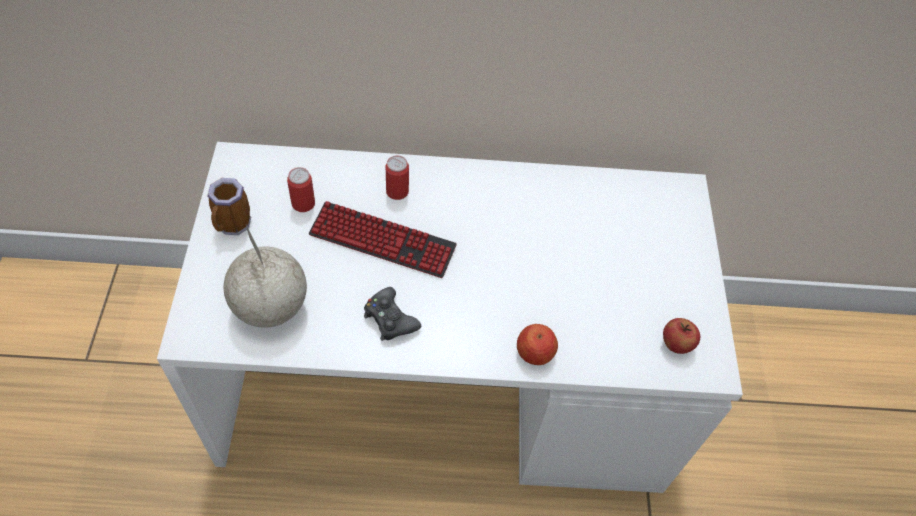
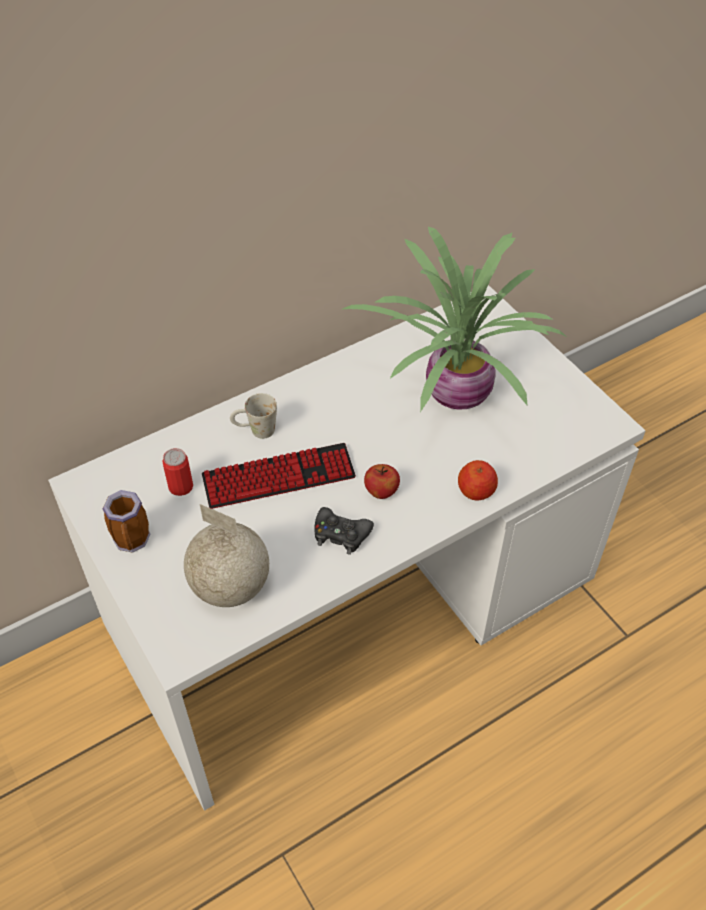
camera: 30 degrees left, 5 degrees down
(397, 191) = (255, 430): can -> white mug
(591, 254) = (454, 392): none -> potted plant
(676, 344) = (572, 422): apple -> apple (381, 491)

